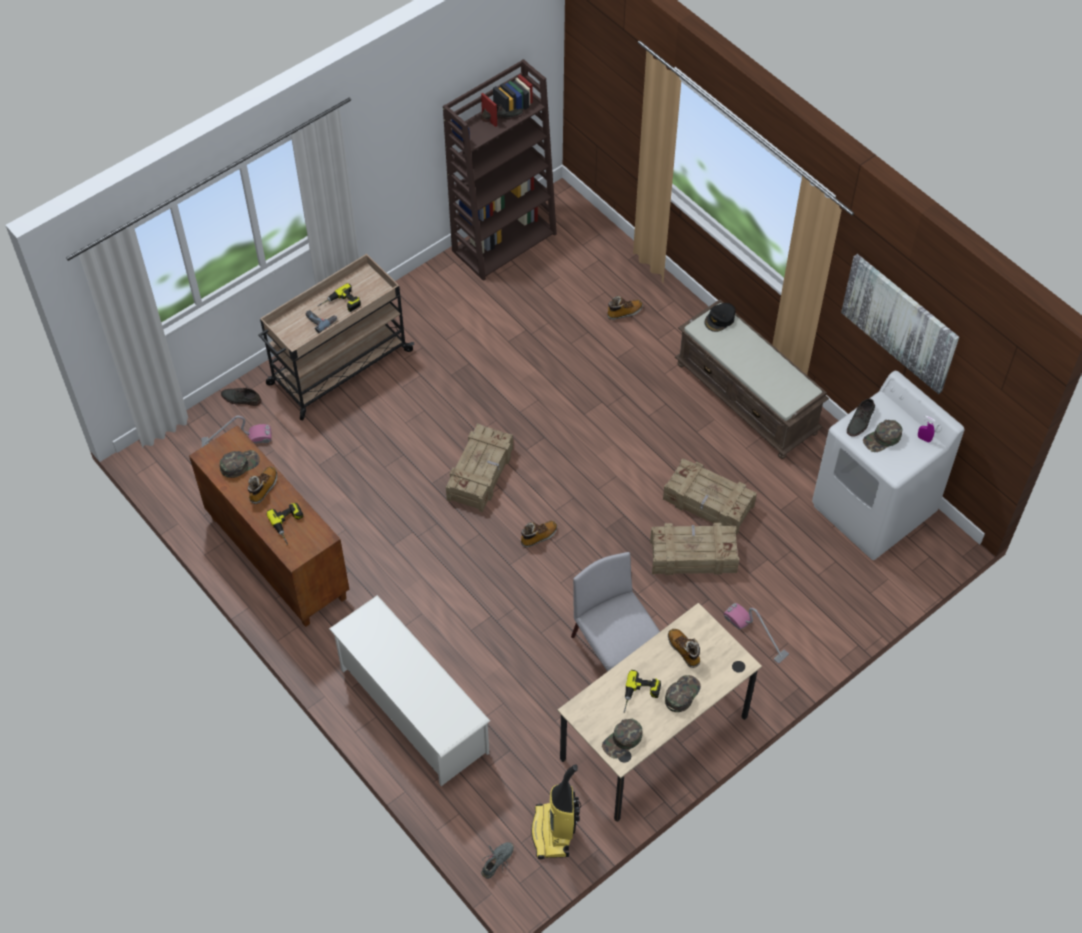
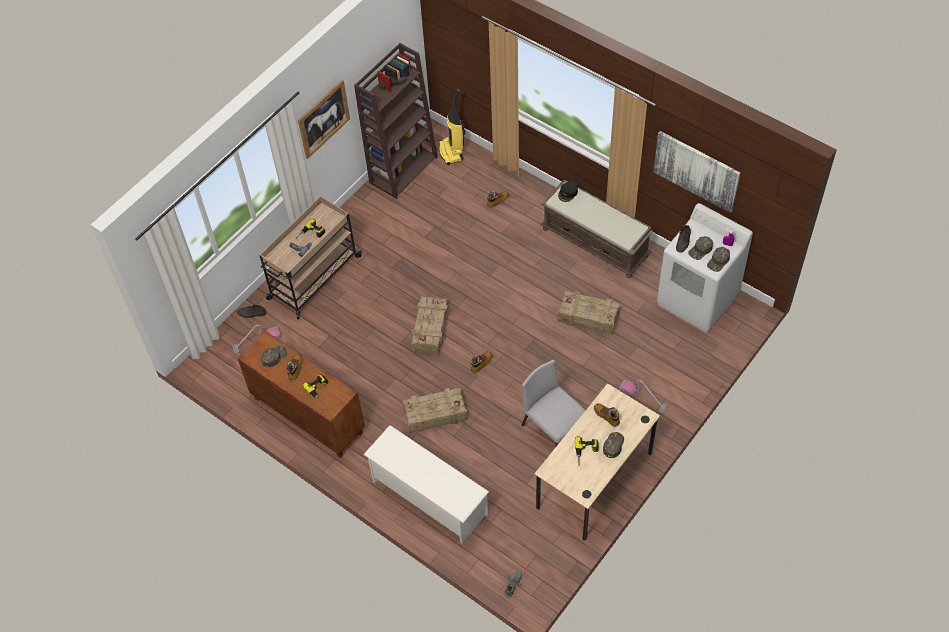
camera: 10 degrees left, 0 degrees up
(389, 145) = (323, 119): none -> picture
(553, 832) = (545, 557): vacuum cleaner -> vacuum cleaner (452, 152)
(622, 740) = (582, 484): green cap -> green cap (718, 261)
(692, 556) = (587, 354): crate -> crate (434, 414)

